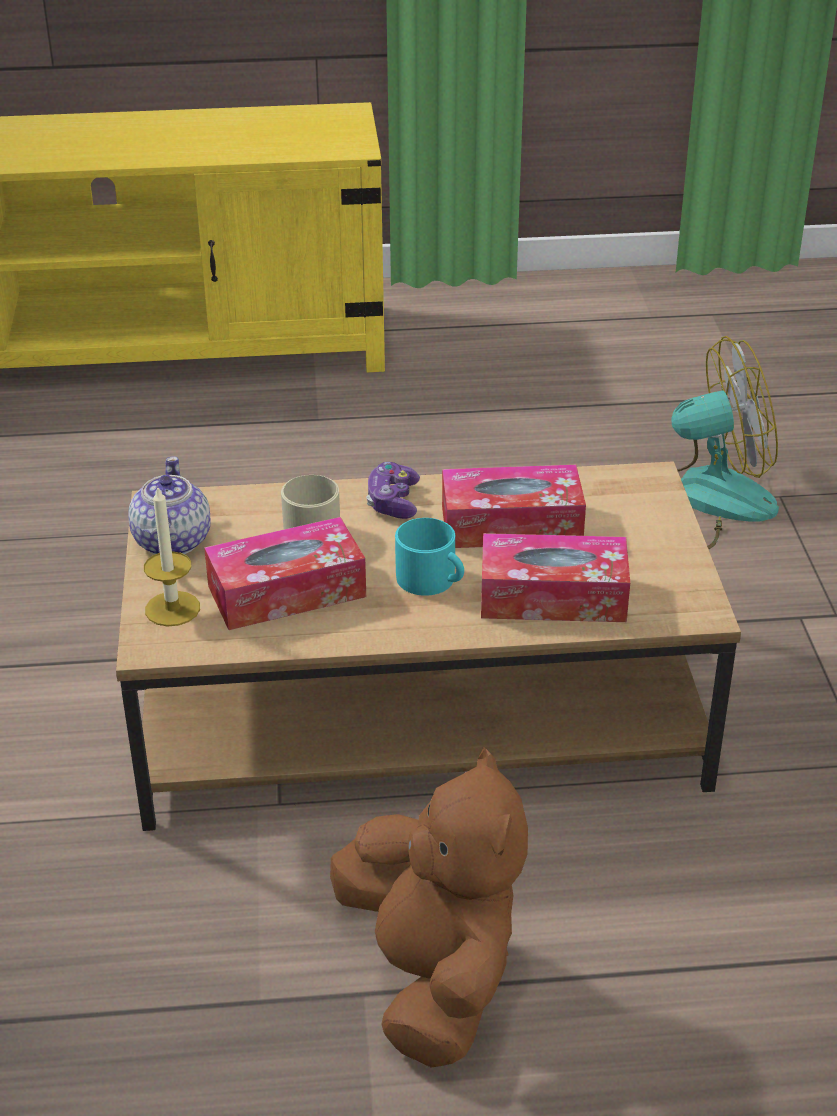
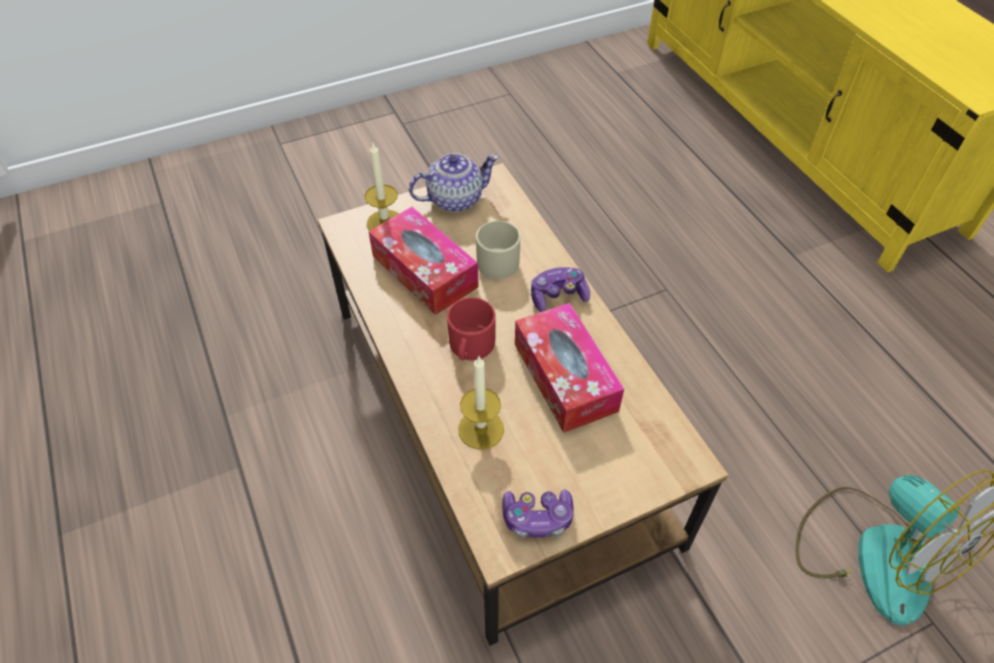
camera: 70 degrees right, 15 degrees up
(432, 580) = (470, 346): turquoise mug -> red mug
(432, 976) = (259, 500): brown plush toy -> none
(553, 596) = (481, 429): tissue box -> candle
(678, 583) = (537, 518): none -> game controller

